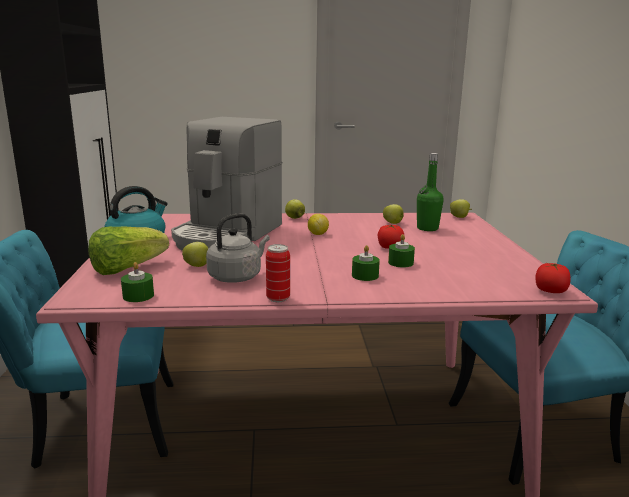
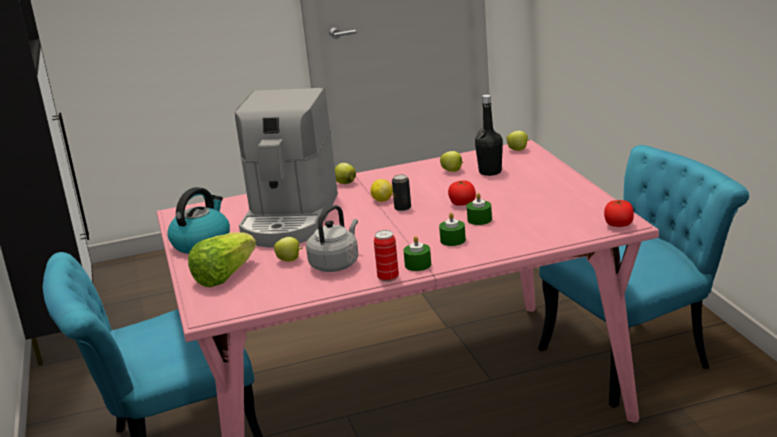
camera: 10 degrees left, 5 degrees up
(138, 296) = (262, 300): green candle -> green candle (418, 265)
(332, 242) = (402, 208): none -> can
(427, 228) = (490, 172): green bottle -> black bottle

